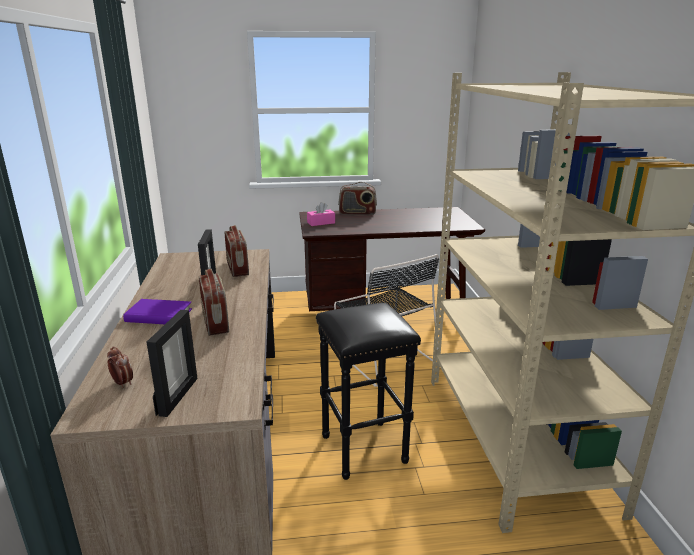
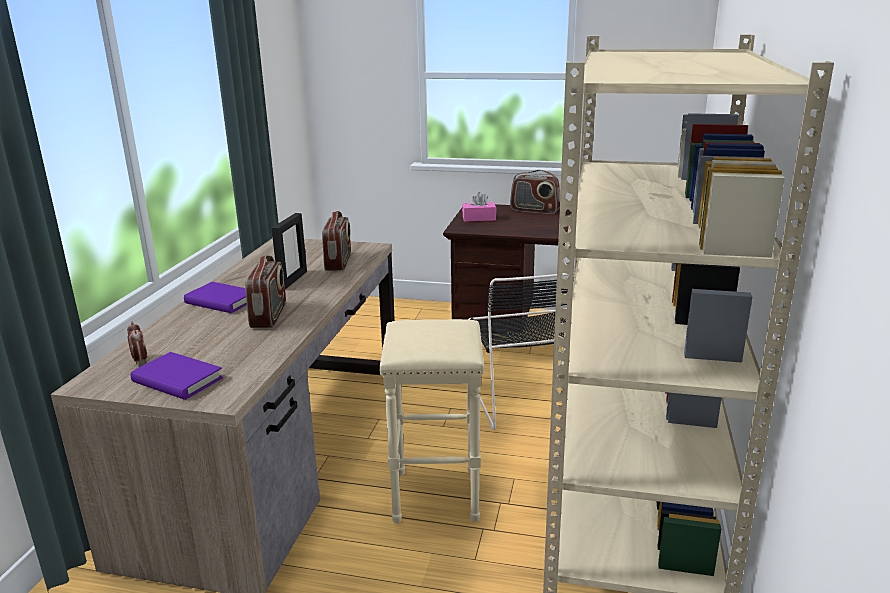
camera: 20 degrees right, 0 degrees up
(177, 396) = (177, 380): picture frame -> purple book
(366, 449) = (438, 496): black stool -> beige stool

